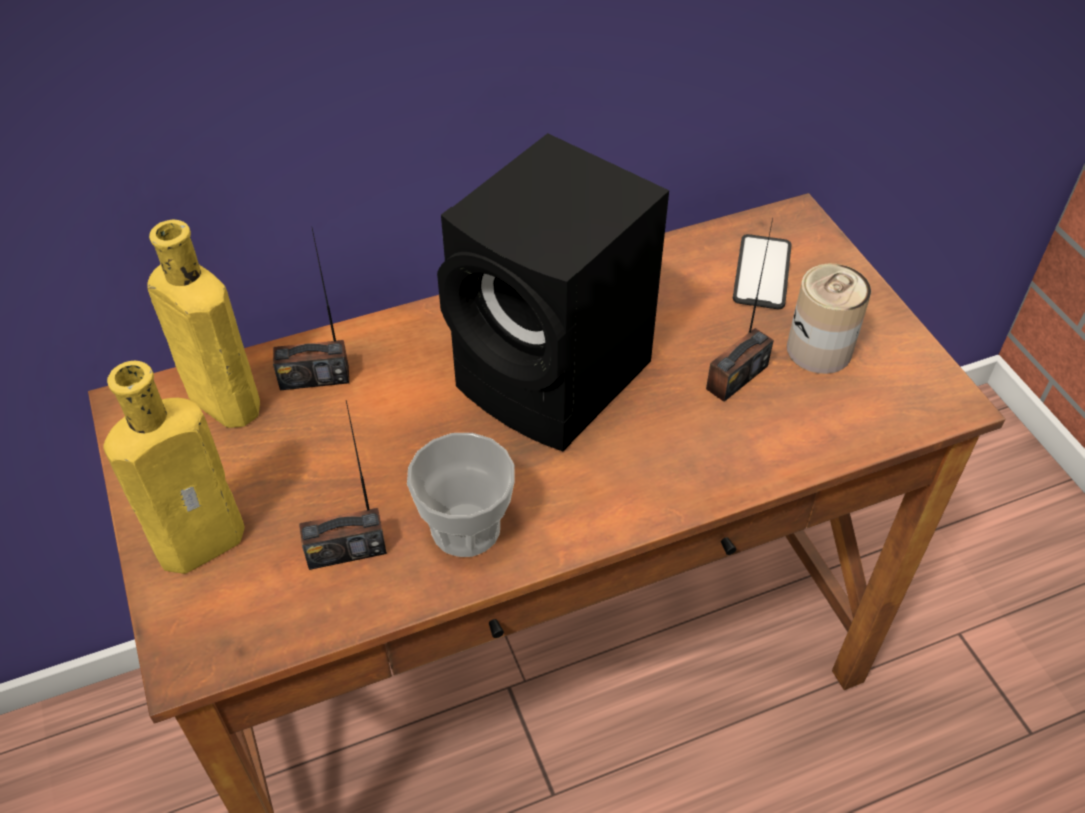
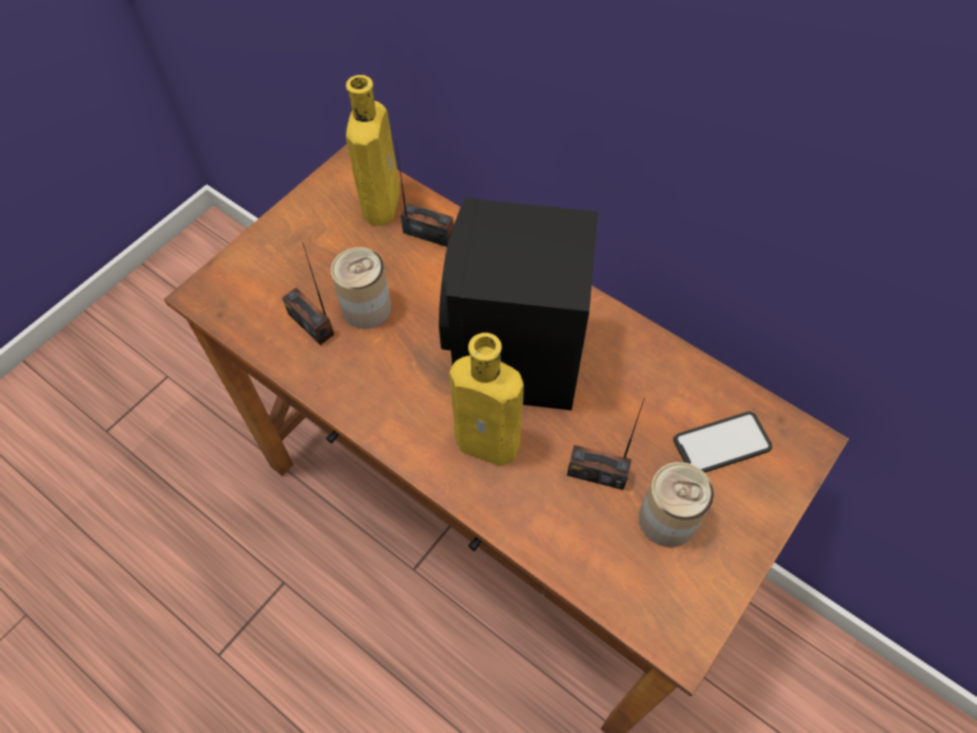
camera: 60 degrees right, 10 degrees up
(207, 538) = (282, 255): yellow bottle -> yellow bottle (491, 444)
(314, 377) = (428, 234): radio -> radio turned 150 degrees clockwise
(370, 483) = (366, 308): none -> can
(465, 528) = (362, 375): cup -> none

